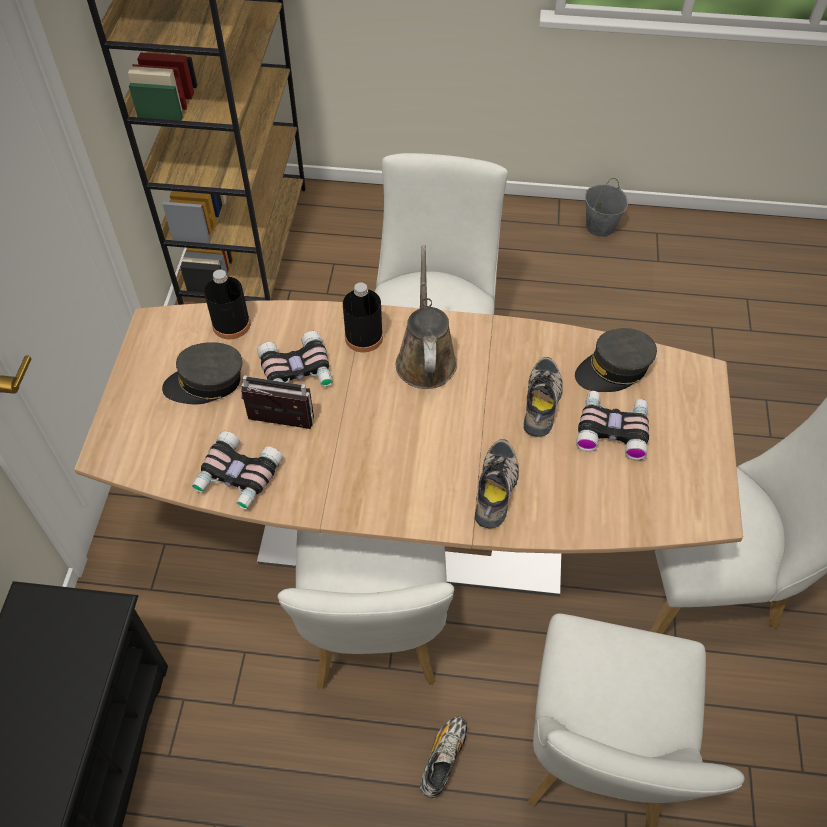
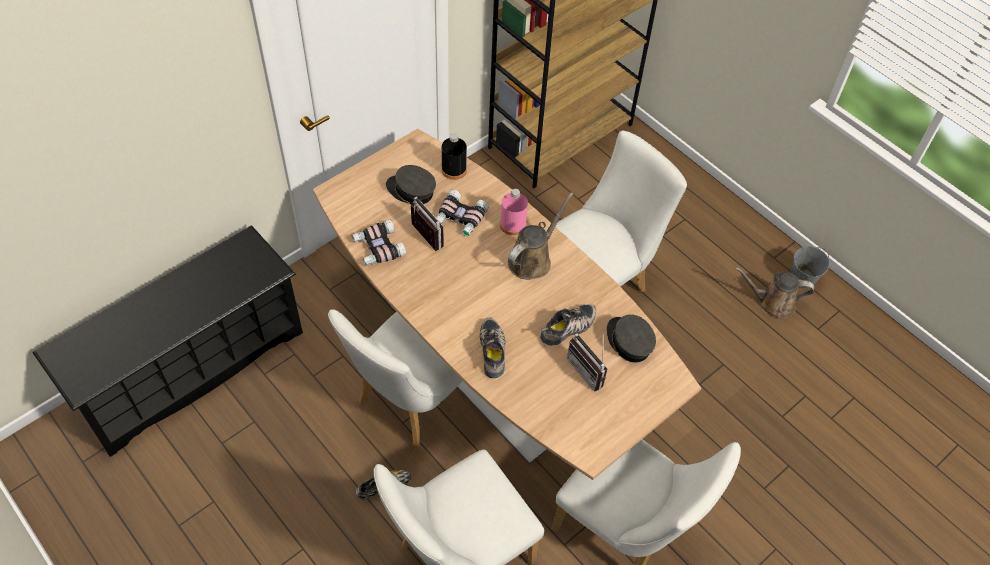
camera: 40 degrees right, 0 degrees up
(364, 337) = (513, 225): black bottle -> pink bottle
(497, 489) = (494, 351): shoe -> shoe turned 60 degrees counterclockwise
(599, 265) = (772, 303): none -> brown watering can
(612, 428) = (589, 370): binoculars -> radio
(614, 369) = (628, 342): grey cap -> grey cap turned 45 degrees clockwise

